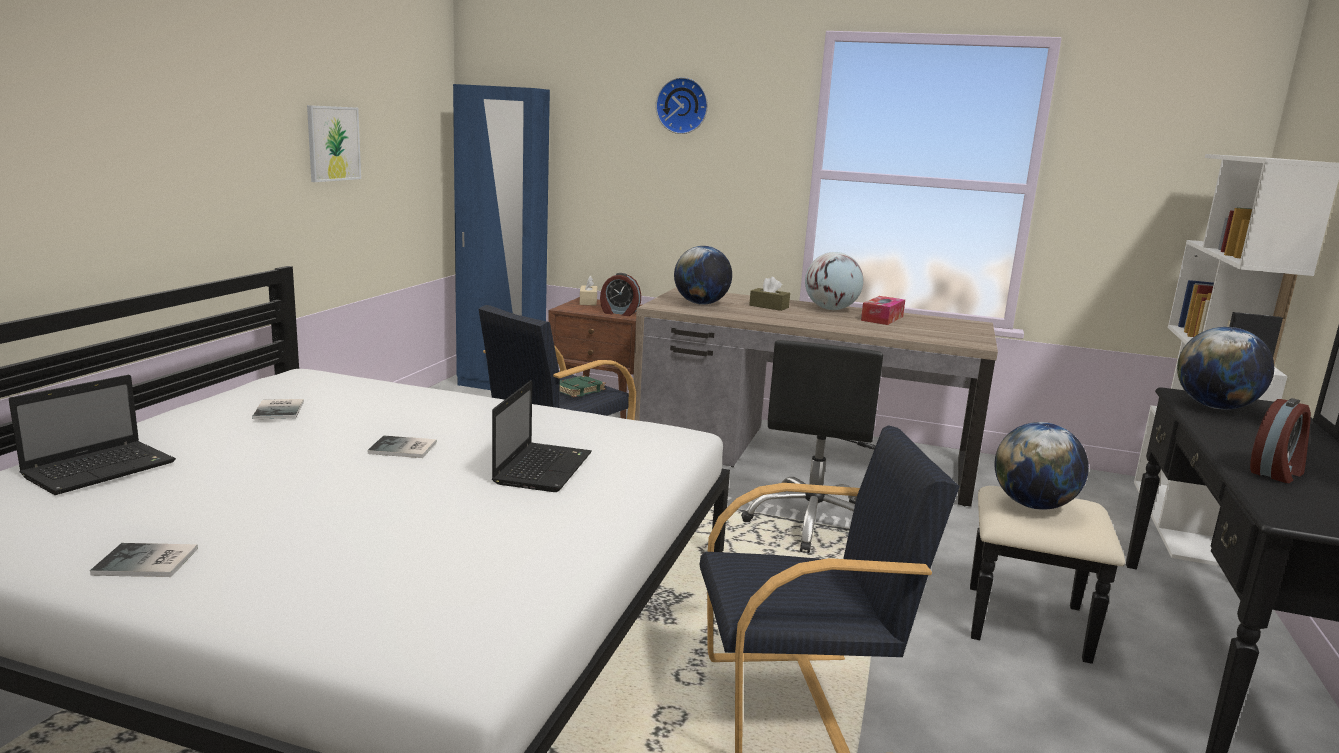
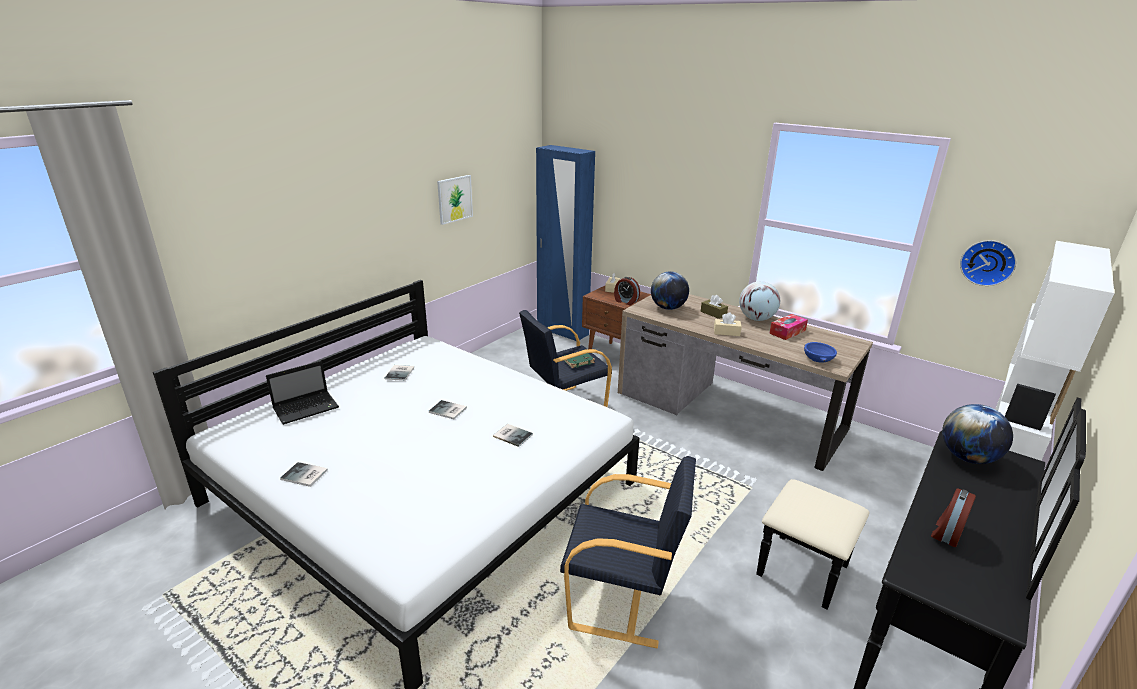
camera: 20 degrees right, 10 degrees up
(543, 468) = (512, 435): laptop -> book
(682, 106) = (676, 167): wall clock -> wall clock (988, 262)
(804, 321) = (726, 332): none -> beige tissue box
(812, 523) = (704, 468): black office chair -> none
(945, 338) = (817, 358): none -> blue bowl
(1033, 505) = (808, 504): globe -> none
(1277, 472) = (946, 533): alarm clock -> alarm clock turned 150 degrees clockwise

